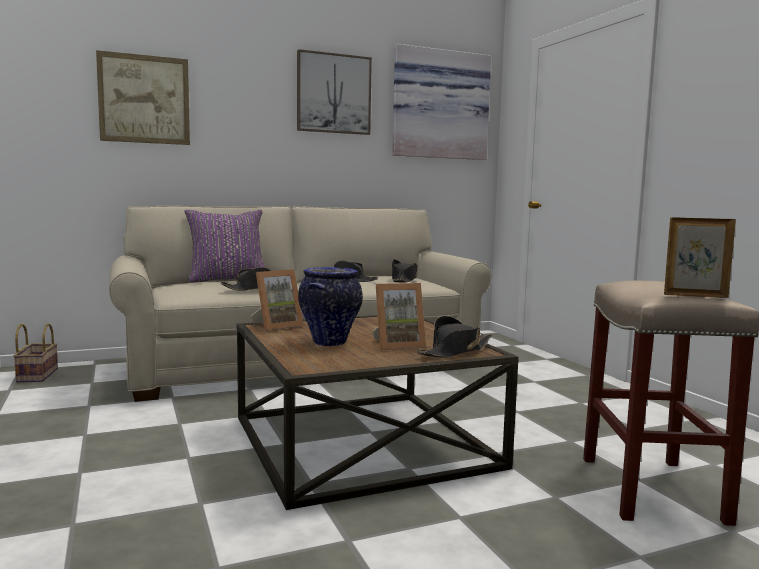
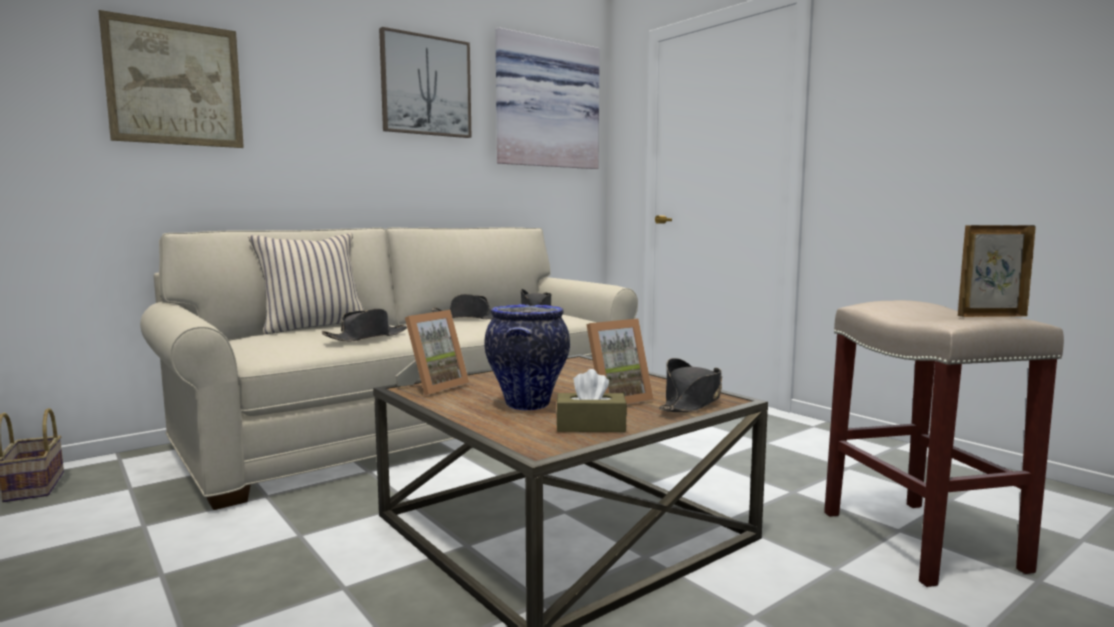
camera: 15 degrees left, 0 degrees up
(227, 279) = (313, 327): purple pillow -> beige pillow
(356, 359) = (590, 426): none -> brown tissue box

